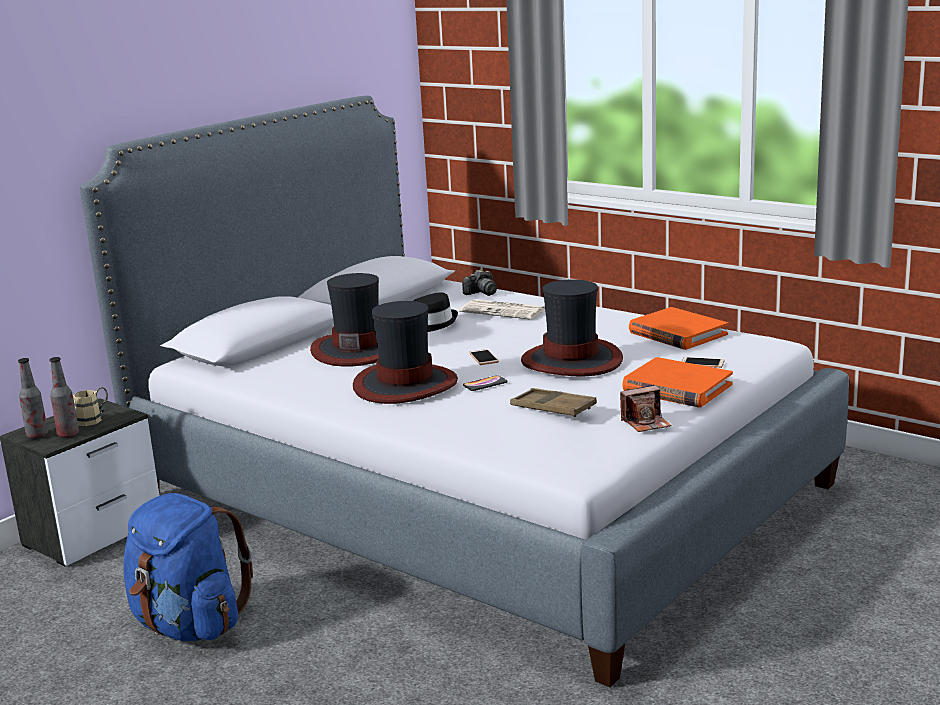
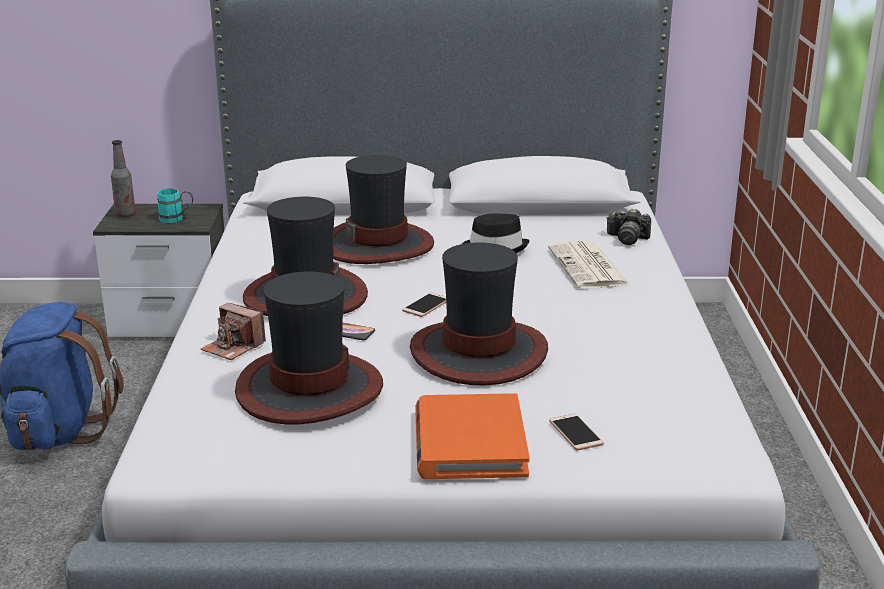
camera: 50 degrees right, 5 degrees up
(68, 434) = (137, 223): bottle -> none
(94, 419) = (176, 219): beige mug -> turquoise mug
(553, 408) = (309, 389): brown tray -> hat
(646, 423) = (331, 458): camera -> camera (233, 347)
(677, 333) = (663, 384): orange book -> none

